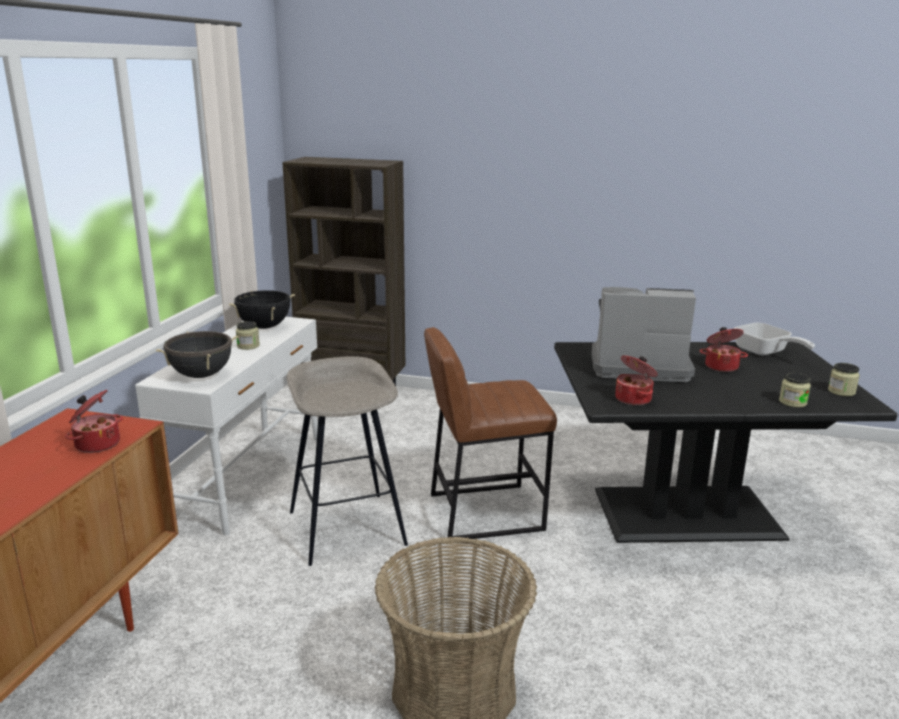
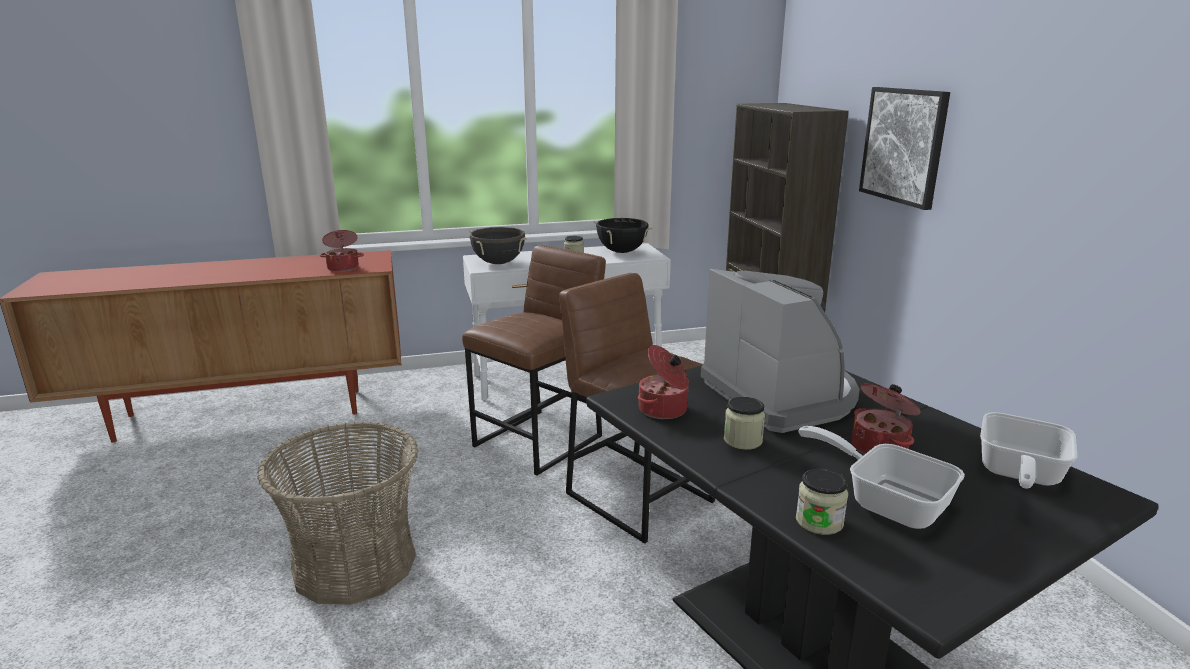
camera: 60 degrees right, 0 degrees up
(347, 527) = (539, 440): grey stool -> brown chair
(473, 184) = (903, 145): none -> picture
(778, 383) = (886, 501): none -> frying pan
(841, 391) = (951, 567): jar -> jar (743, 440)

